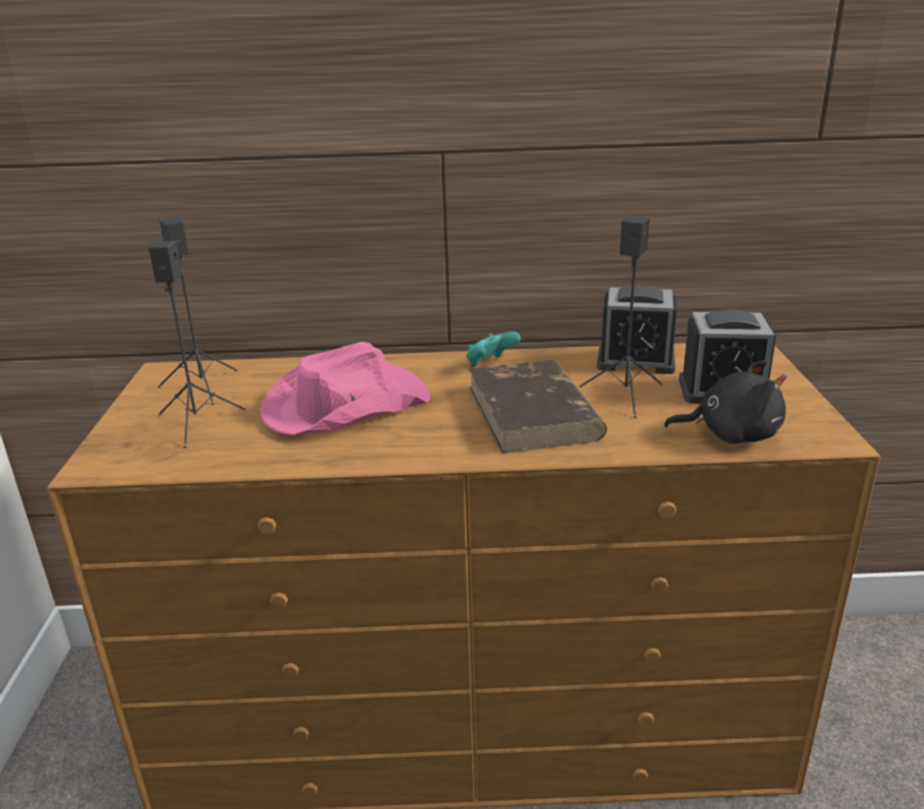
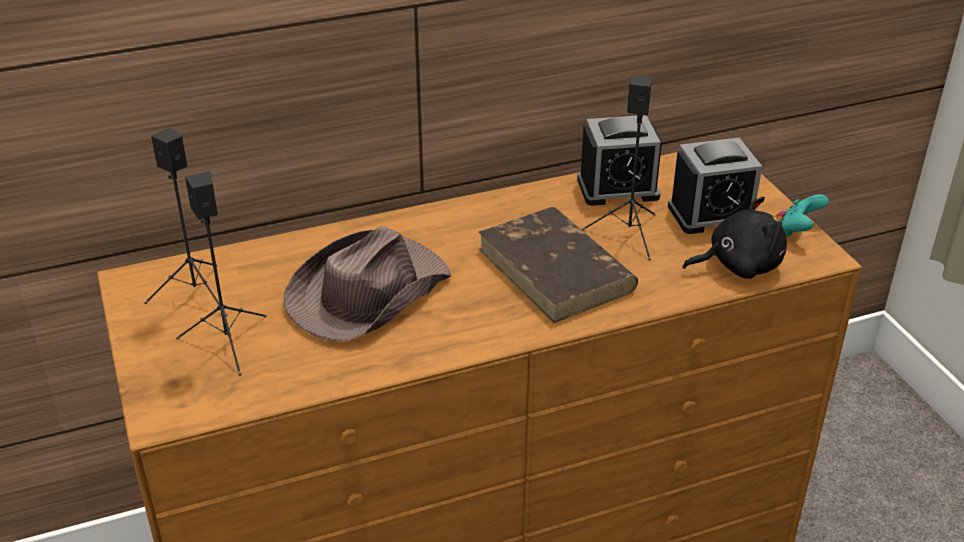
camera: 20 degrees left, 10 degrees up
(344, 405) = (367, 293): pink hat -> brown hat
(490, 364) = (481, 214): turquoise game controller -> turquoise game controller (798, 231)

